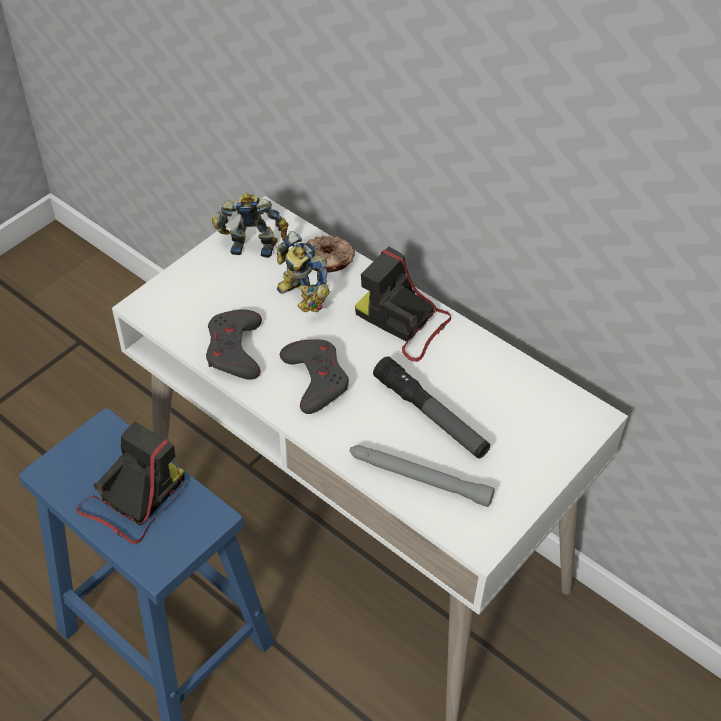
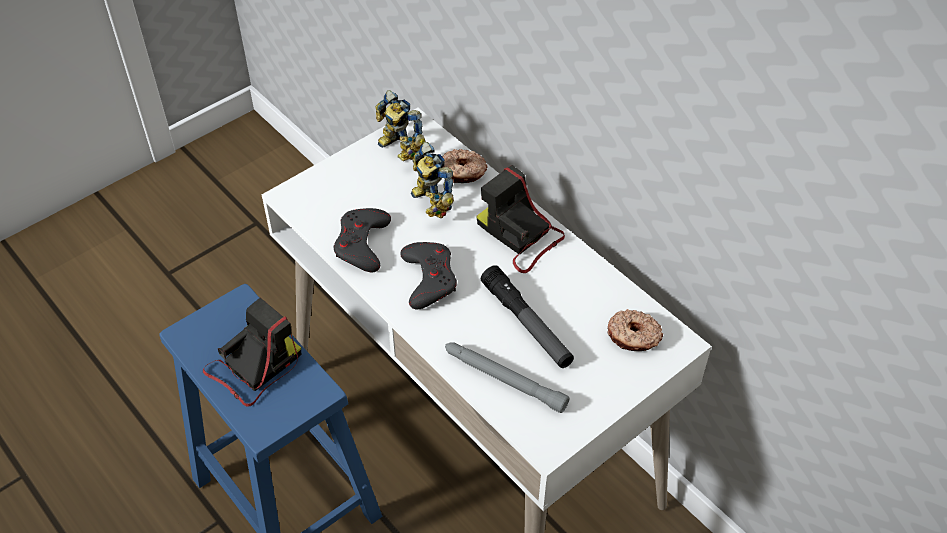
camera: 10 degrees right, 0 degrees up
(252, 244) = (397, 150): toy robot -> toy robot turned 150 degrees counterclockwise
(545, 416) = (633, 337): none -> donut

